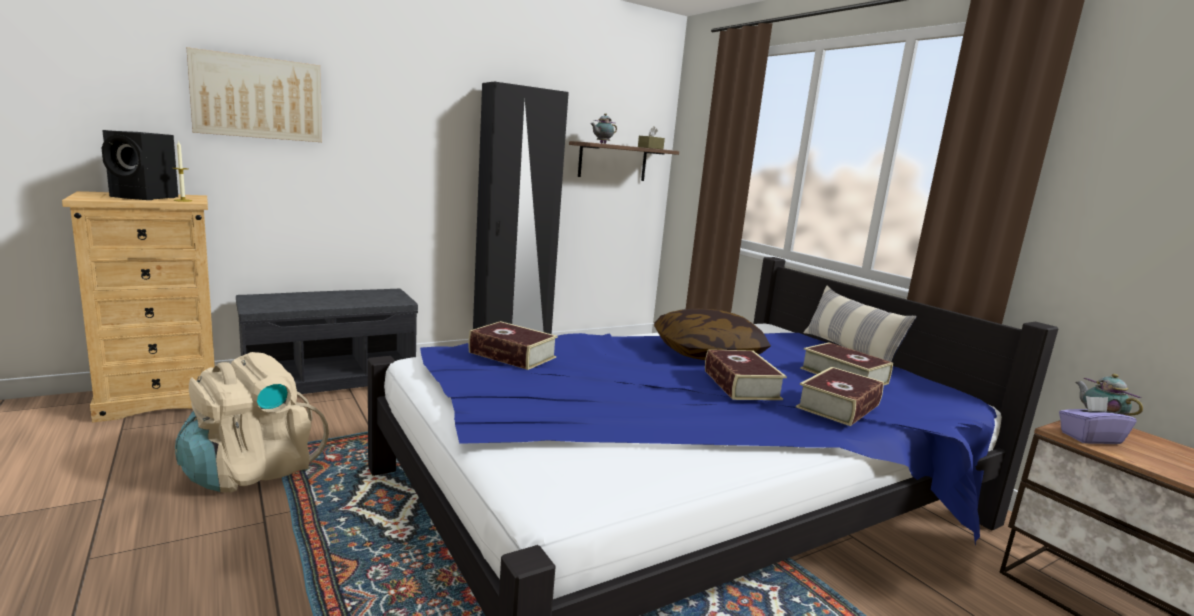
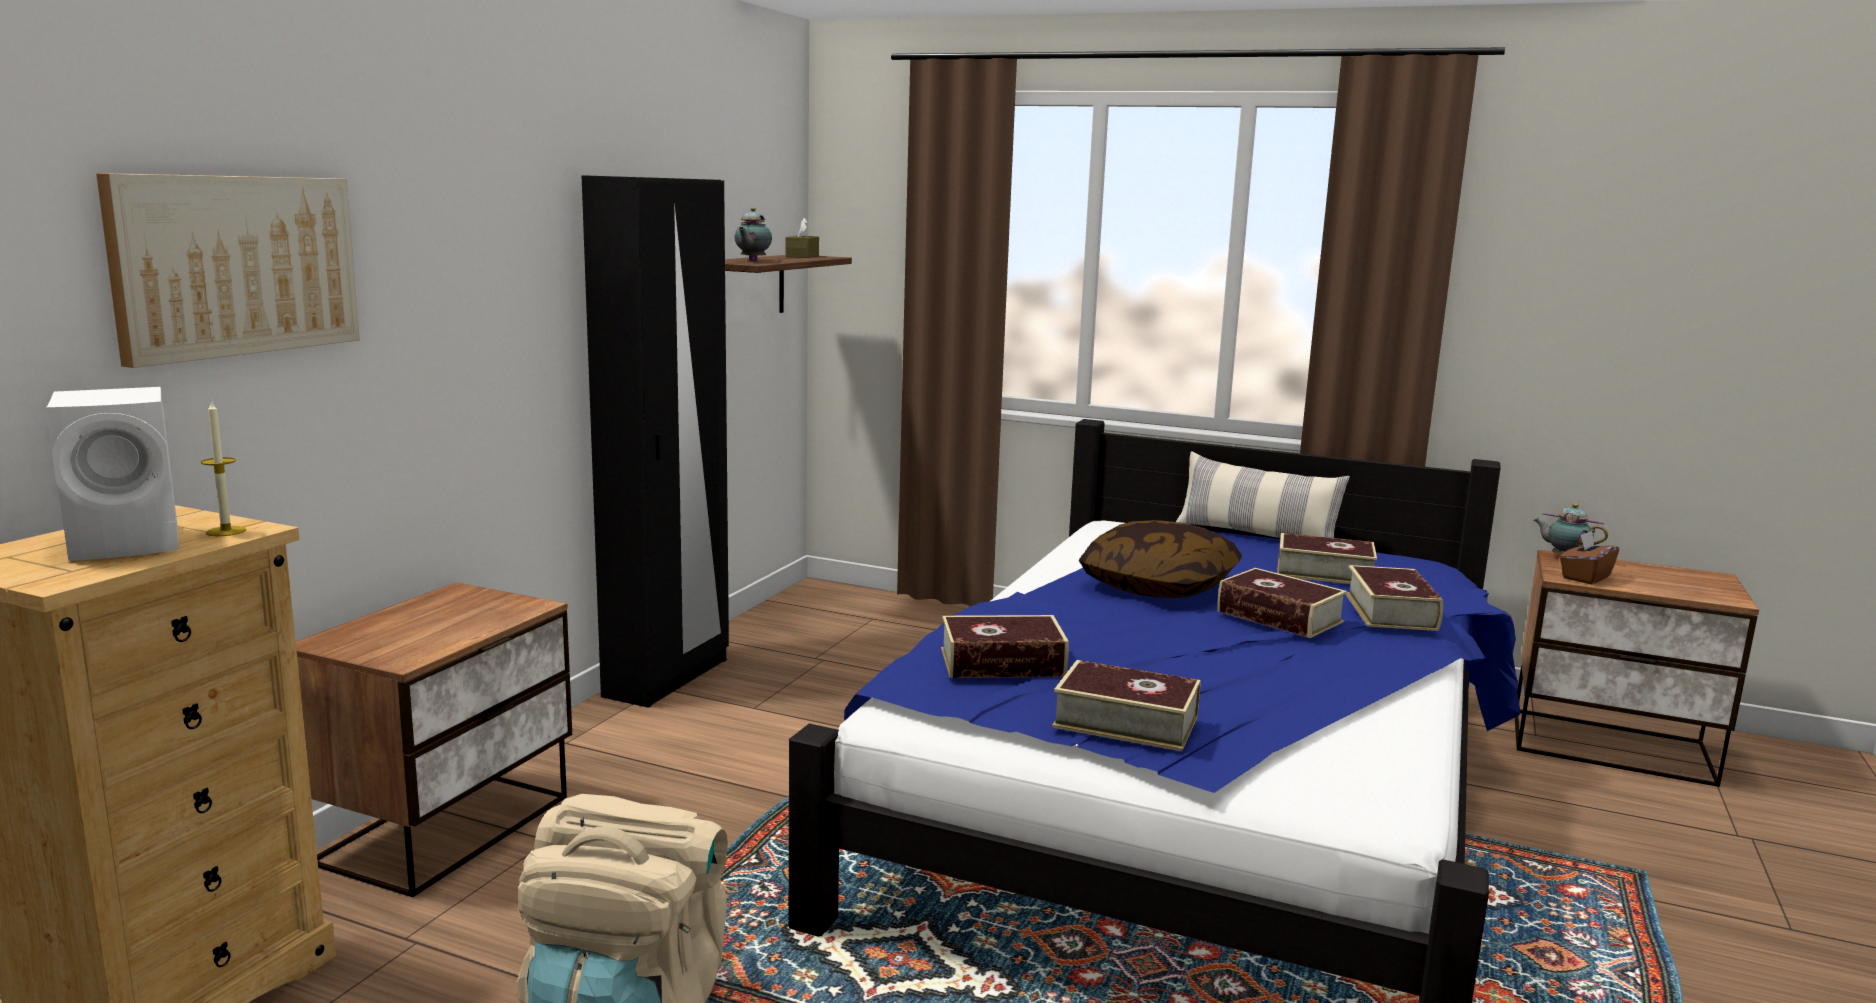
camera: 35 degrees left, 0 degrees up
(146, 197) = (131, 543): black speaker -> white speaker
(331, 380) = (449, 828): grey bench -> nightstand
(499, 396) = (1125, 722): none -> book
(1089, 438) = (1585, 577): purple tissue box -> brown tissue box

